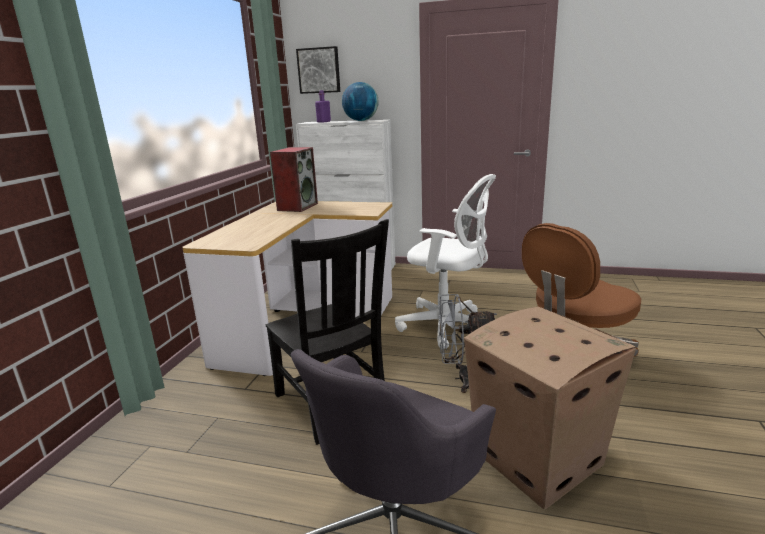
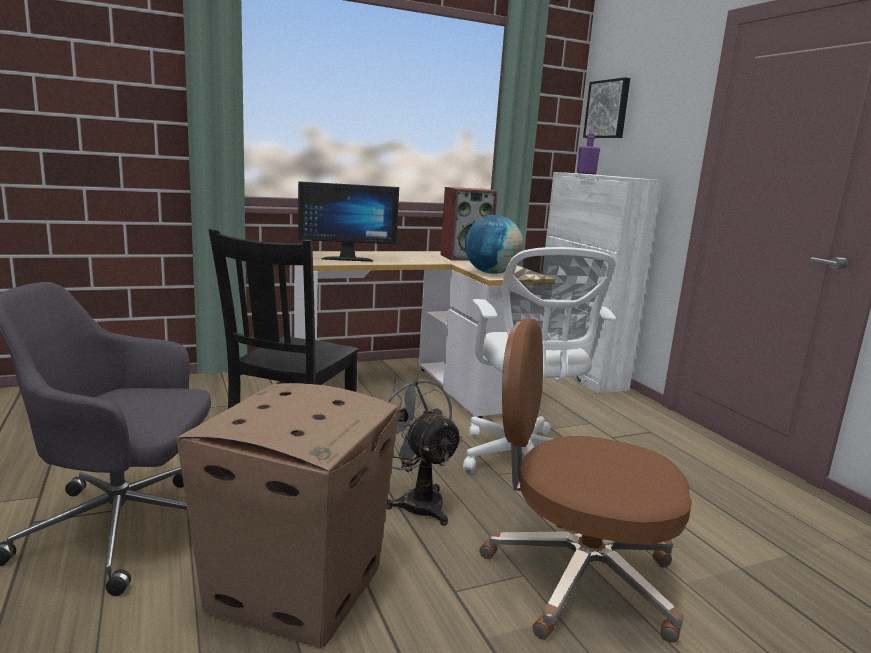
camera: 50 degrees right, 5 degrees down
(248, 236) = (347, 258): none -> monitor
(361, 120) = (621, 176): globe -> globe (491, 273)

